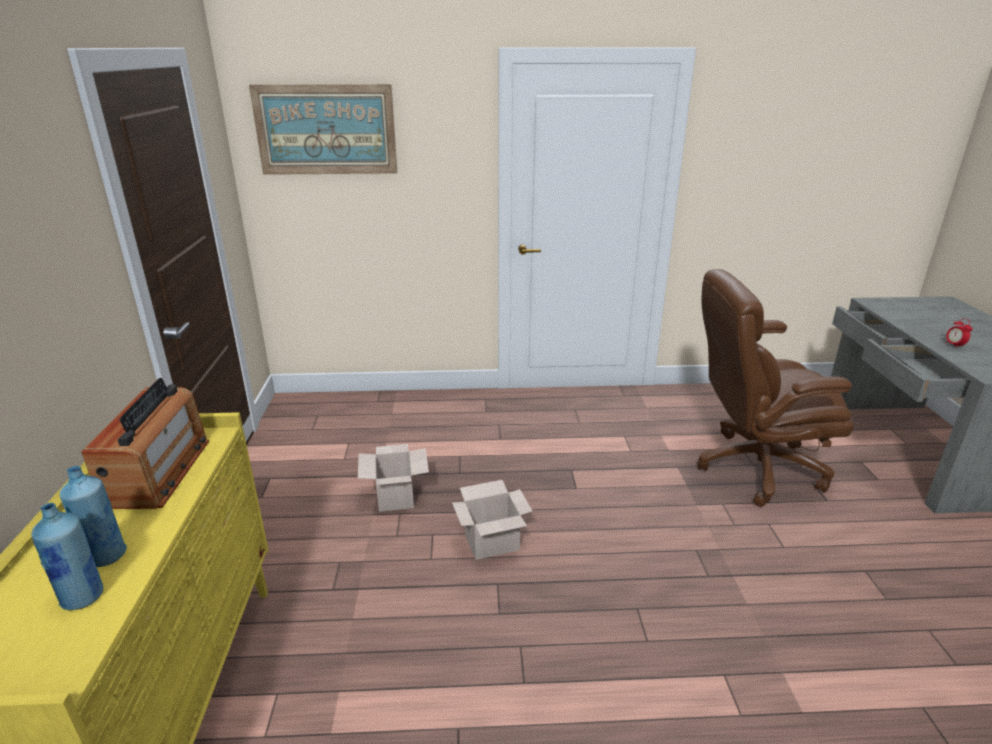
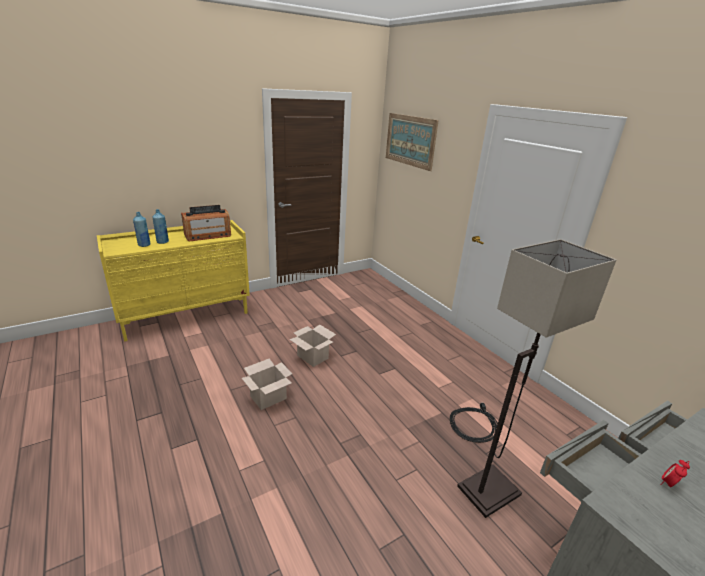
camera: 60 degrees right, 0 degrees up
(396, 497) = (323, 321): cardboard box -> cardboard box (268, 398)
(751, 467) = (481, 452): brown office chair -> floor lamp

